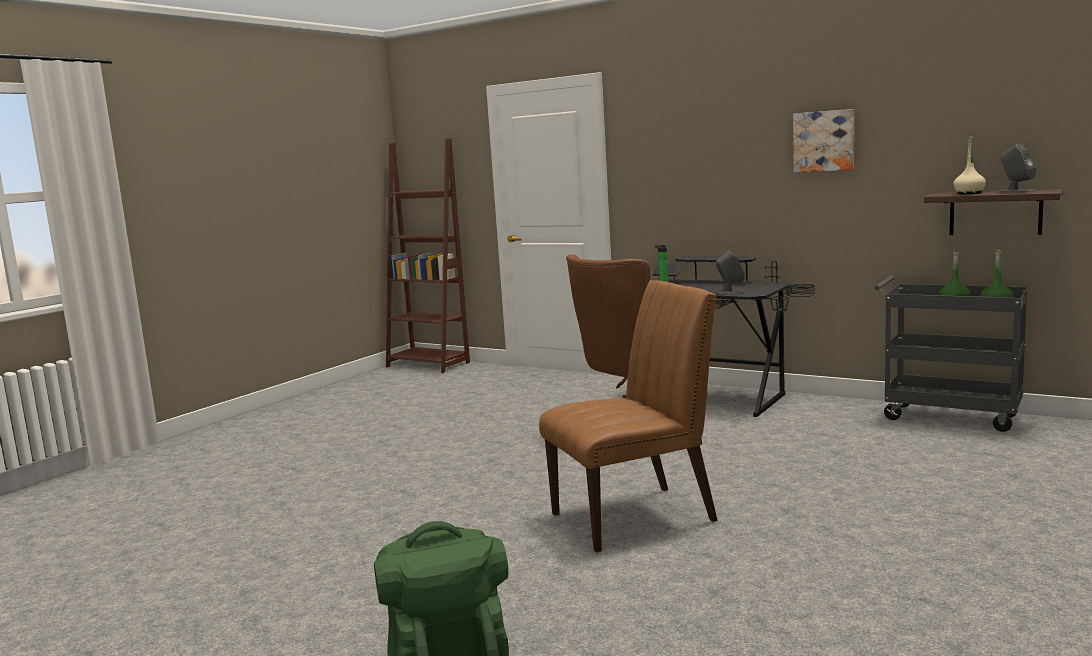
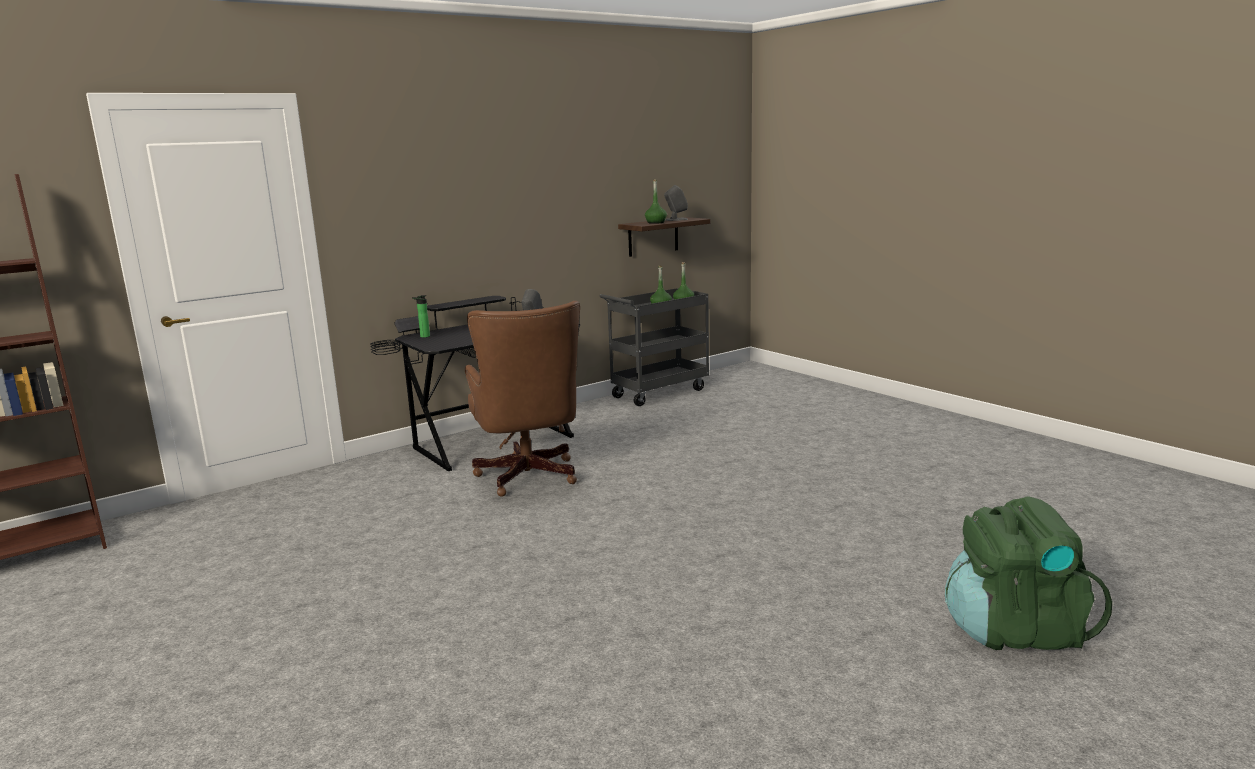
camera: 70 degrees left, 5 degrees up
(632, 518) = (751, 518): brown chair -> none
(824, 141) = (541, 182): picture -> none
(969, 193) = (656, 222): beige bottle -> green bottle

